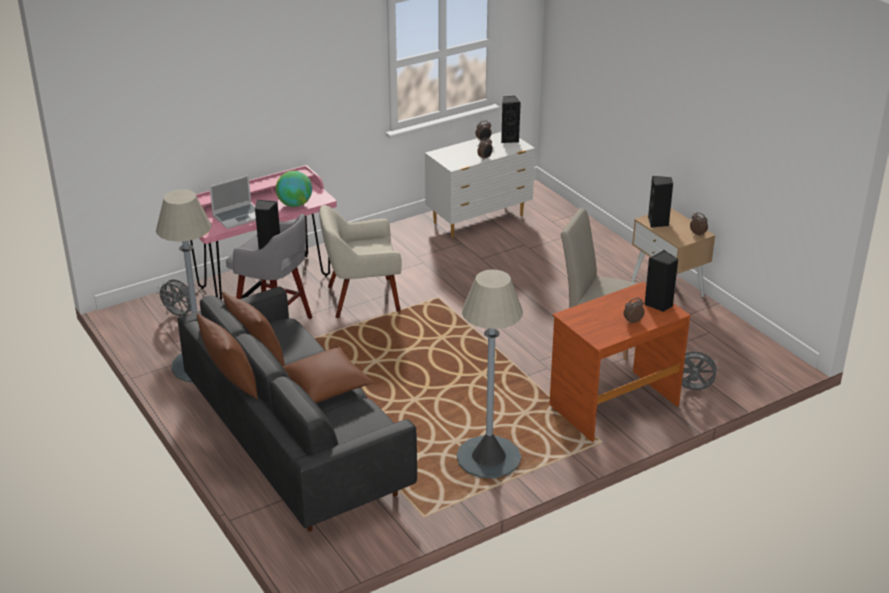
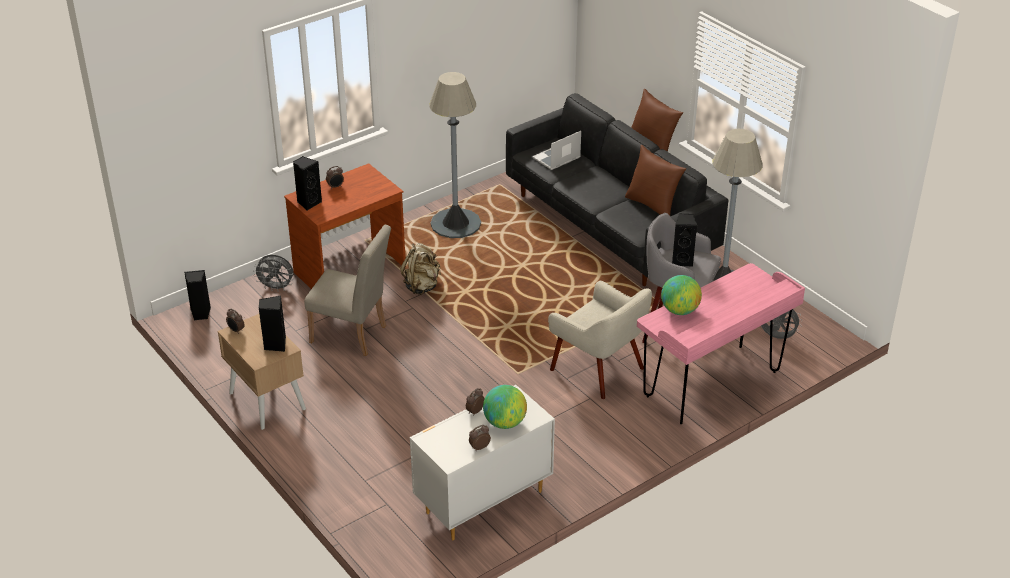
camera: 175 degrees right, 5 degrees up
(239, 216) = (731, 291): laptop -> laptop (556, 158)
(326, 386) = (585, 185): brown pillow -> none
(362, 298) = (598, 369): beige armchair -> beige armchair turned 60 degrees clockwise
(462, 151) = (505, 422): none -> globe
(509, 139) = (444, 452): black speaker -> black speaker (200, 314)
(529, 382) = (422, 286): none -> beige backpack

